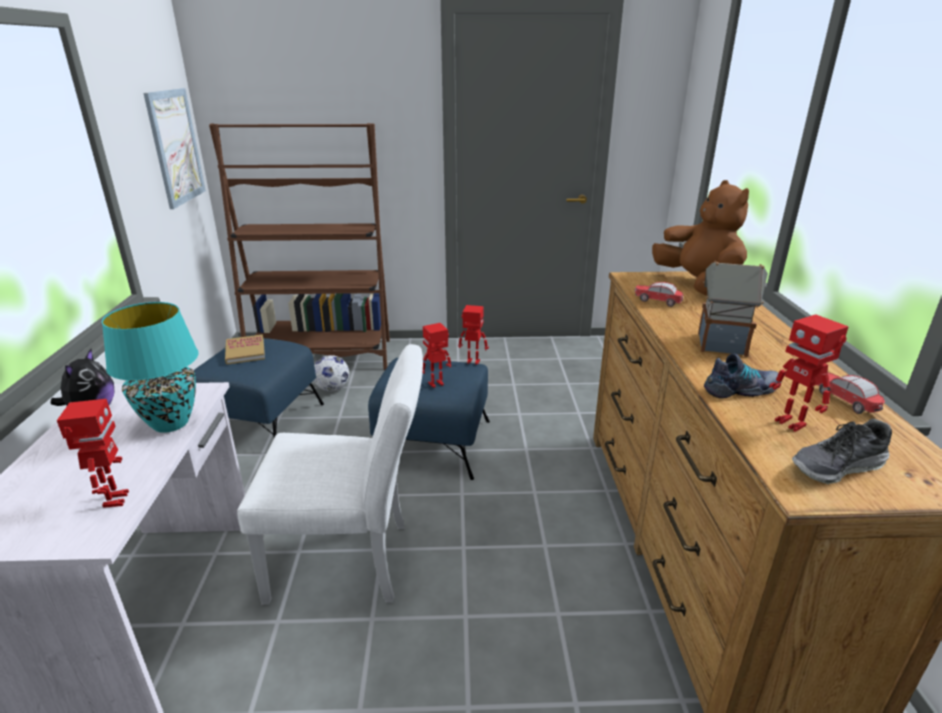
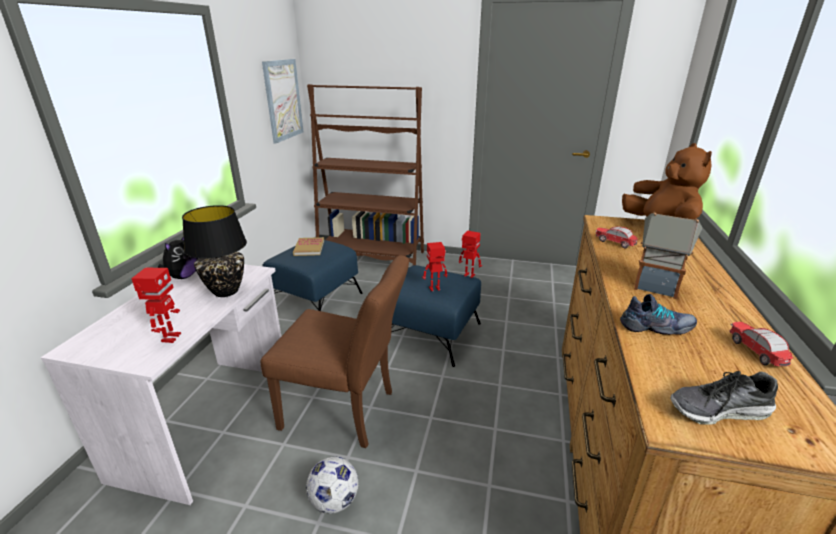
camera: 15 degrees right, 0 degrees up
(171, 423) = (226, 291): turquoise table lamp -> black table lamp
(332, 388) = (372, 283): football -> football (334, 501)
(351, 561) = (346, 411): white chair -> brown chair
(791, 423) = (691, 363): toy robot -> none

